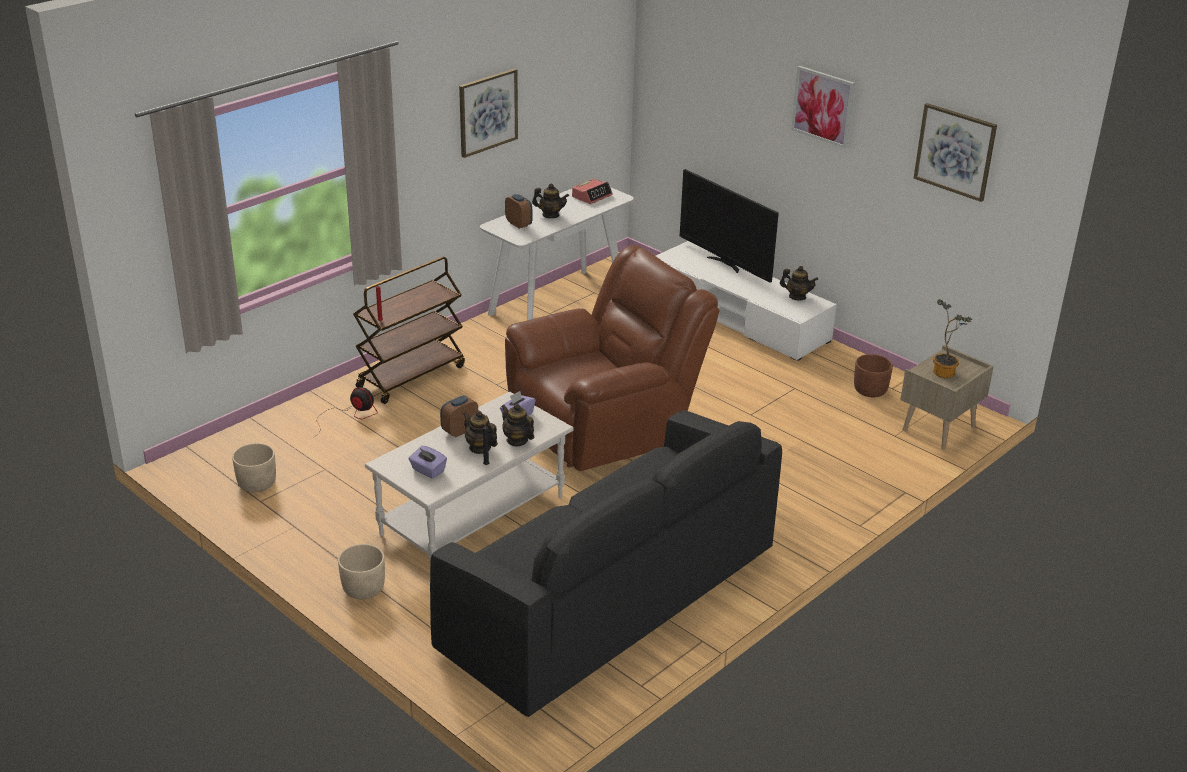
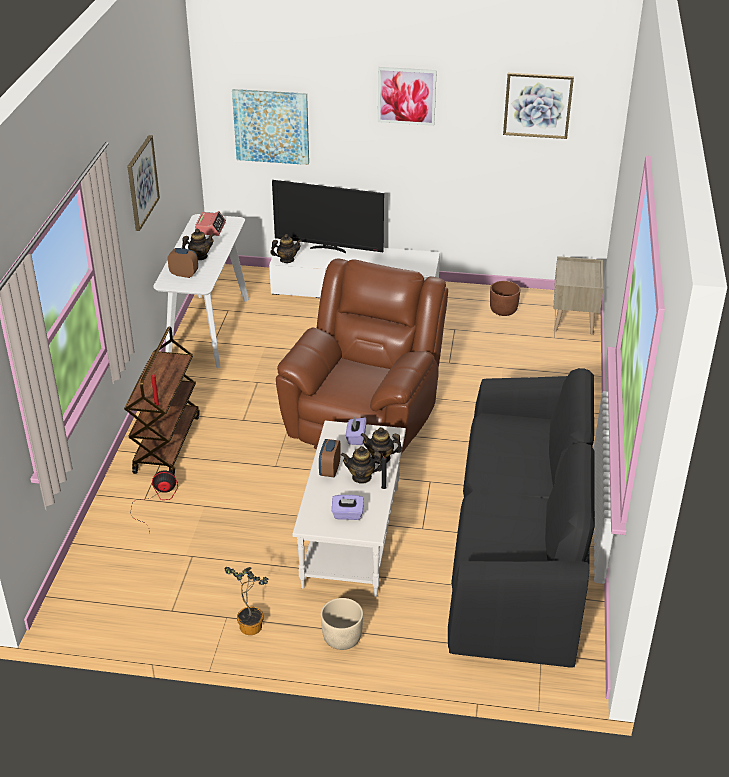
camera: 35 degrees left, 5 degrees up
(257, 484) = (150, 597): beige planter -> none
(695, 109) = (271, 126): none -> picture
(797, 297) = (408, 256): teapot -> teapot (287, 260)
(945, 371) = (578, 276): potted plant -> potted plant (251, 624)

